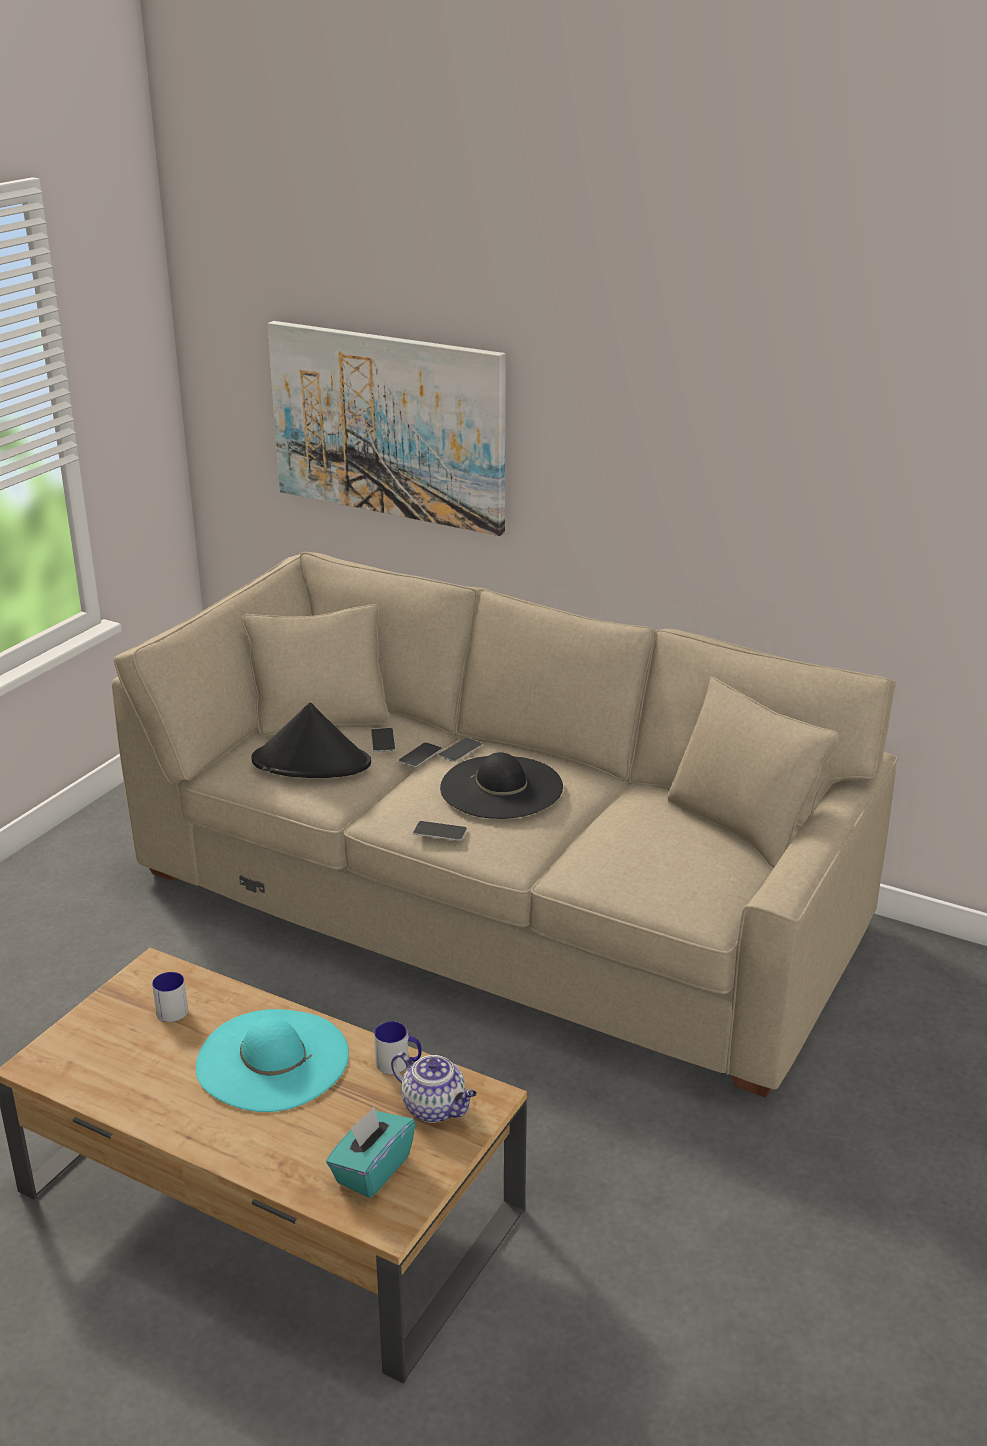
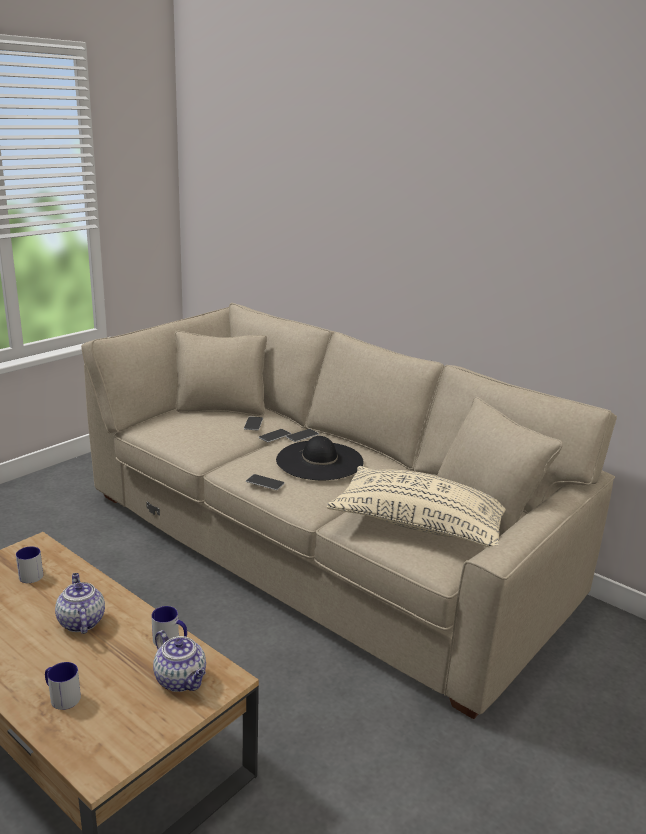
camera: 10 degrees right, 5 degrees down
(272, 1059) = (81, 621): turquoise hat -> teapot
(300, 1152) = (61, 696): none -> mug
(312, 762) = (199, 430): black hat -> none
(372, 1169) = (108, 721): turquoise tissue box -> none
(388, 425) = (292, 223): picture -> none
(666, 861) = (420, 524): none -> beige pillow

